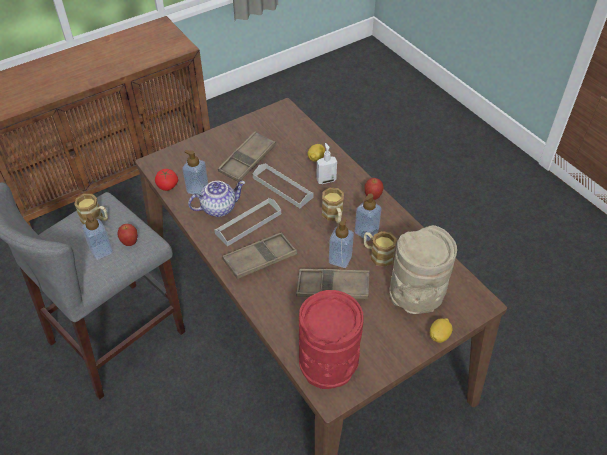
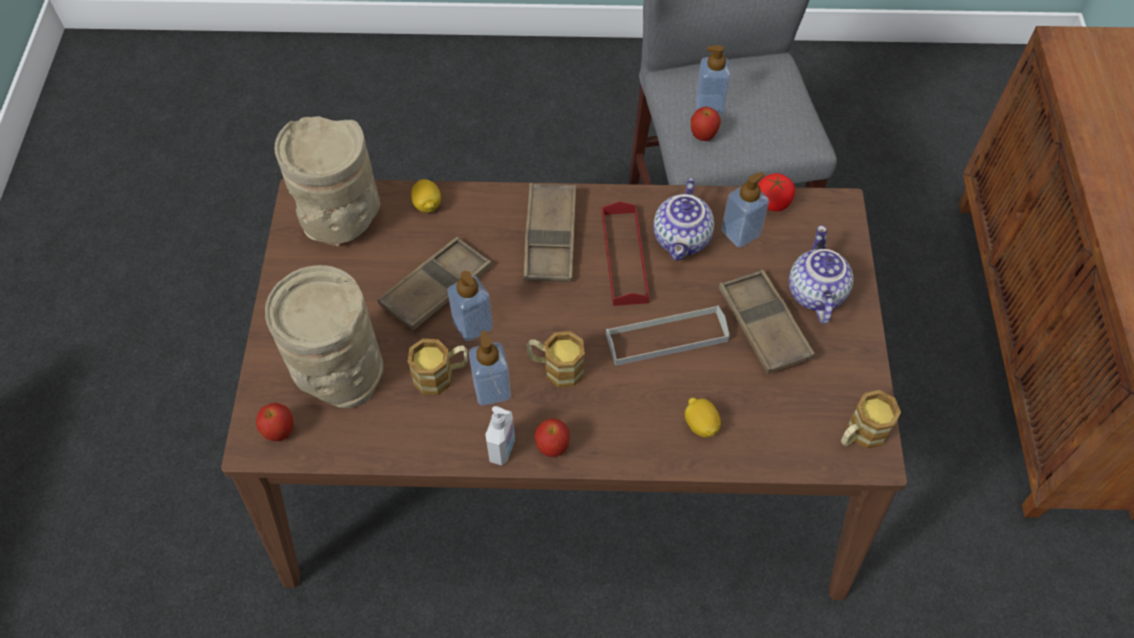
camera: 125 degrees right, 10 degrees up
(96, 219) = (774, 119): mug -> mug (860, 434)
(214, 152) = (814, 292): none -> teapot
(248, 223) = (624, 257): grey tray -> red tray
(326, 180) = (639, 406): soap dispenser -> soap dispenser (503, 449)
(329, 363) = (341, 220): red vase -> beige vase
(439, 335) = (265, 354): lemon -> lemon (427, 205)
(467, 297) = (280, 432): none -> apple

